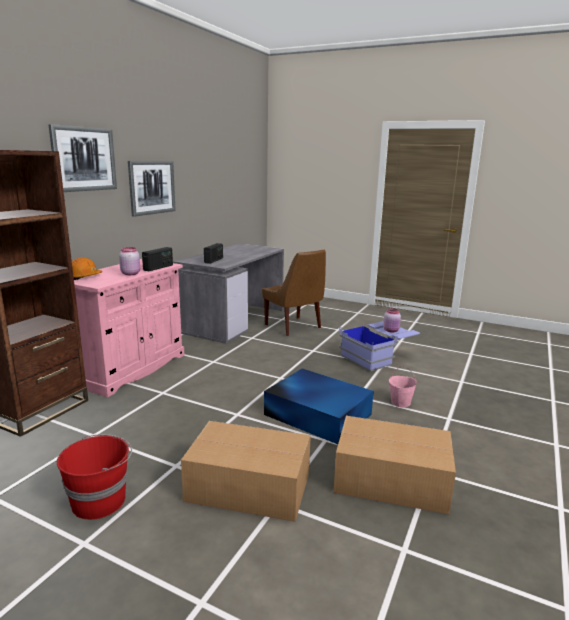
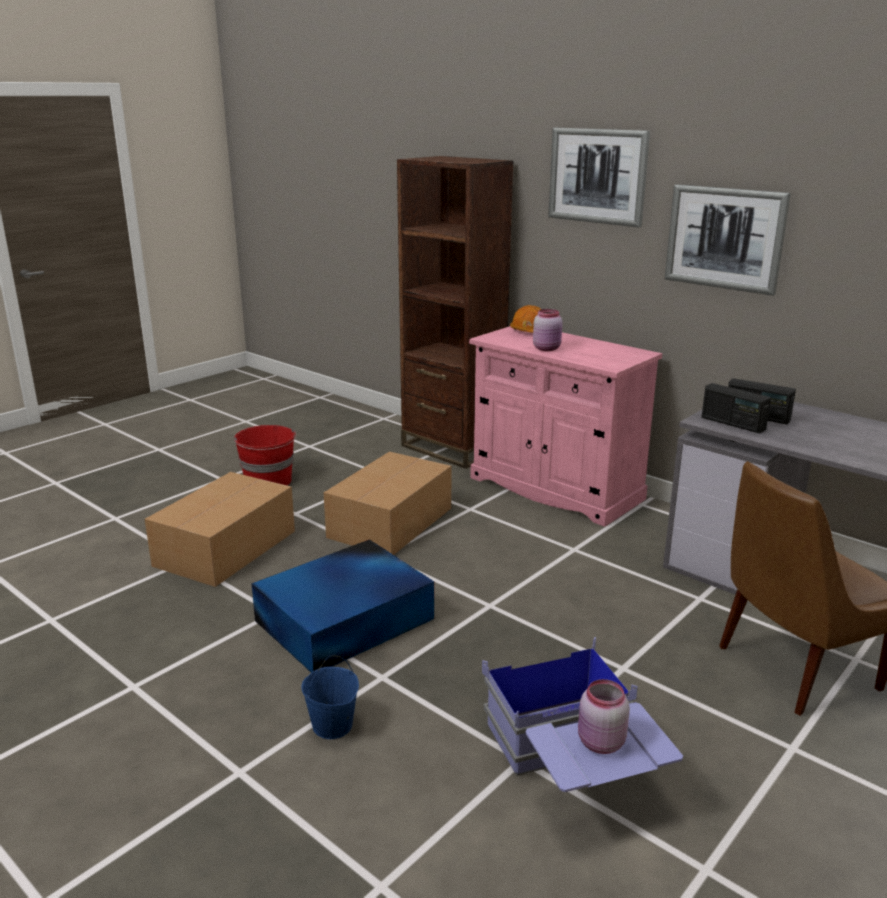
camera: 105 degrees right, 5 degrees up
(158, 267) = (587, 360): radio -> radio (732, 423)
(393, 481) = (146, 645): cardboard box -> cardboard box (389, 523)
(400, 402) = (333, 726): pink bucket -> blue bucket

